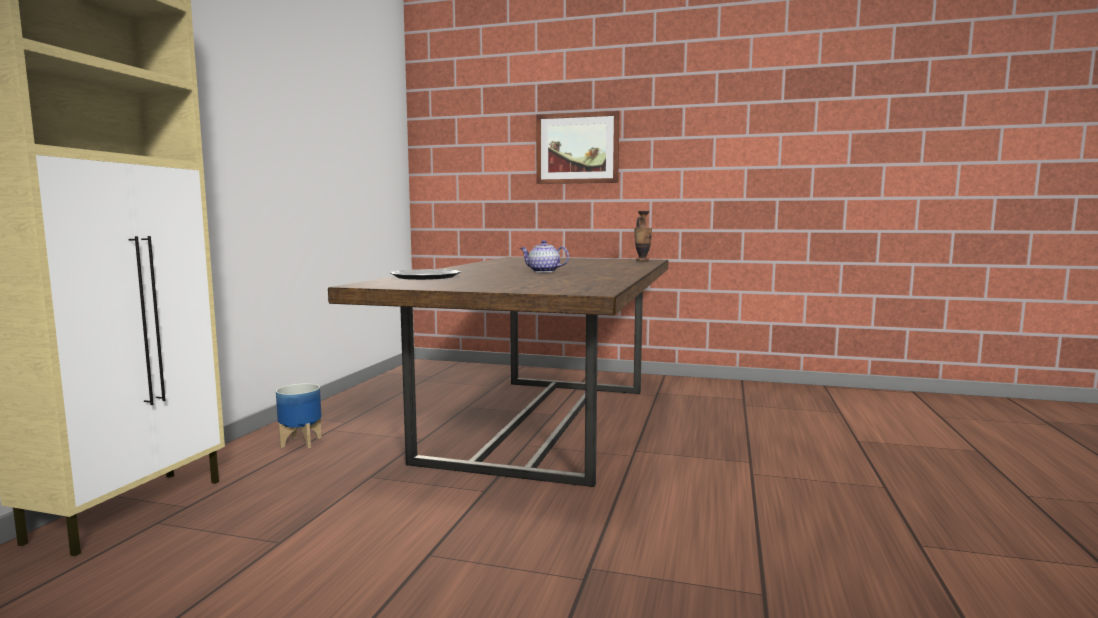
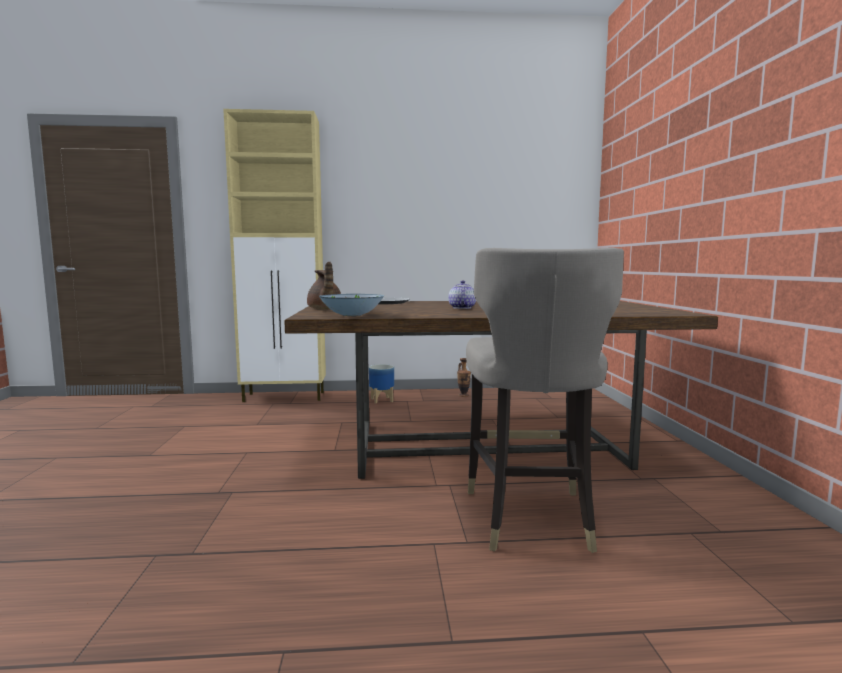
camera: 70 degrees right, 0 degrees up
(494, 288) = (324, 309): none -> brown teapot
(577, 148) = (689, 179): picture -> none
(593, 286) = (352, 315): none -> bowl
(642, 260) = (668, 312): vase -> vase (463, 395)
(715, 437) = (530, 519): none -> grey stool

